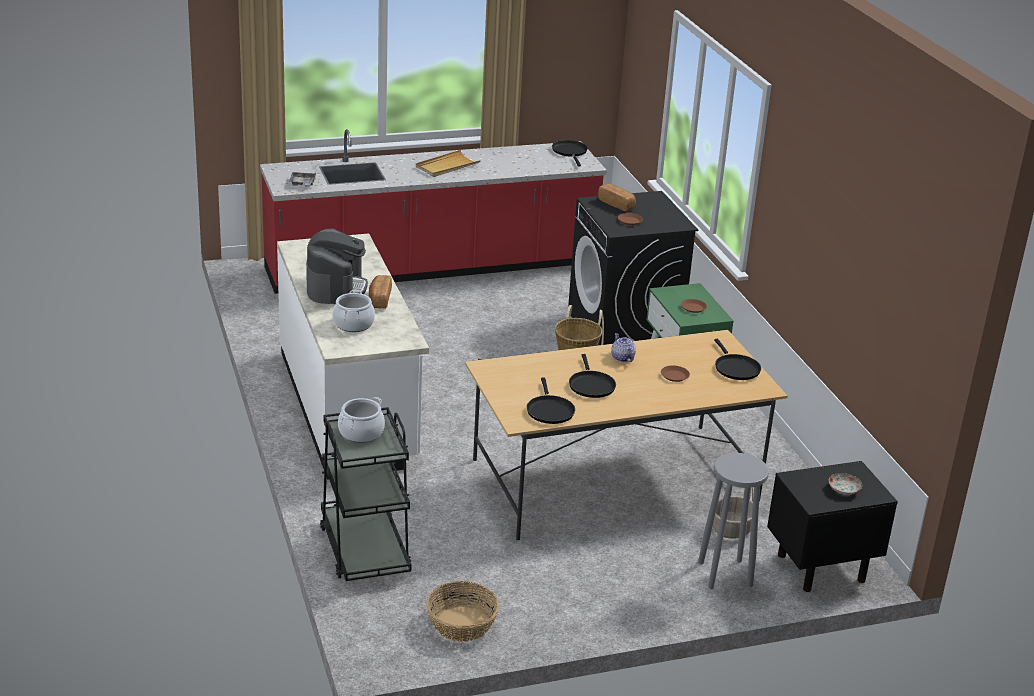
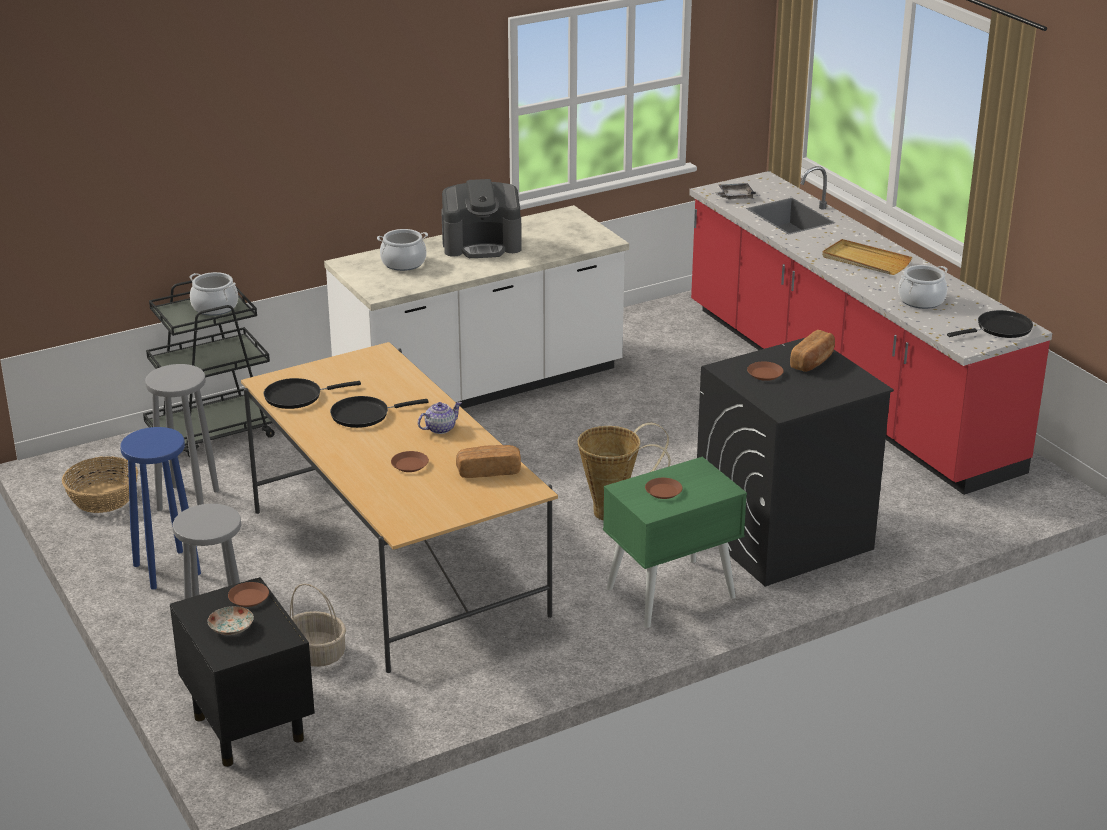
camera: 80 degrees right, 0 degrees up
(379, 299) = (466, 268): bread -> bread (488, 471)
(482, 574) = (188, 499): none -> grey stool
(518, 163) = (921, 300): none -> cooking pot
(595, 592) = (168, 569): none -> blue stool
(735, 368) = (449, 505): black frying pan -> none
(804, 479) = (249, 598): none -> brown plate

